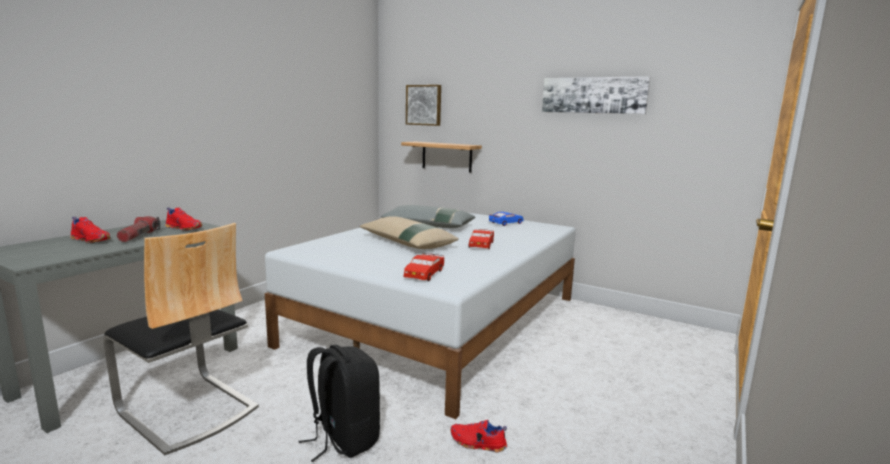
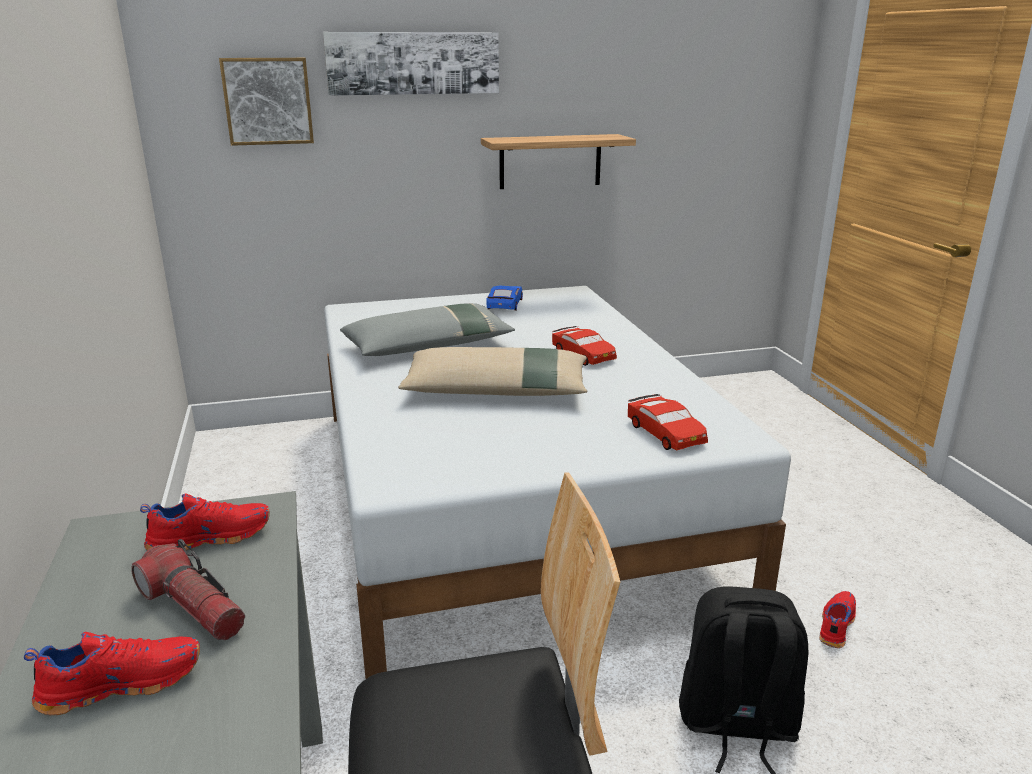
camera: 45 degrees left, 10 degrees up
(446, 156) = (336, 202): shelf -> shelf (550, 161)
(477, 443) = (835, 625): red shoe -> red shoe turned 150 degrees clockwise
(593, 95) = (597, 75): picture -> picture (413, 63)

